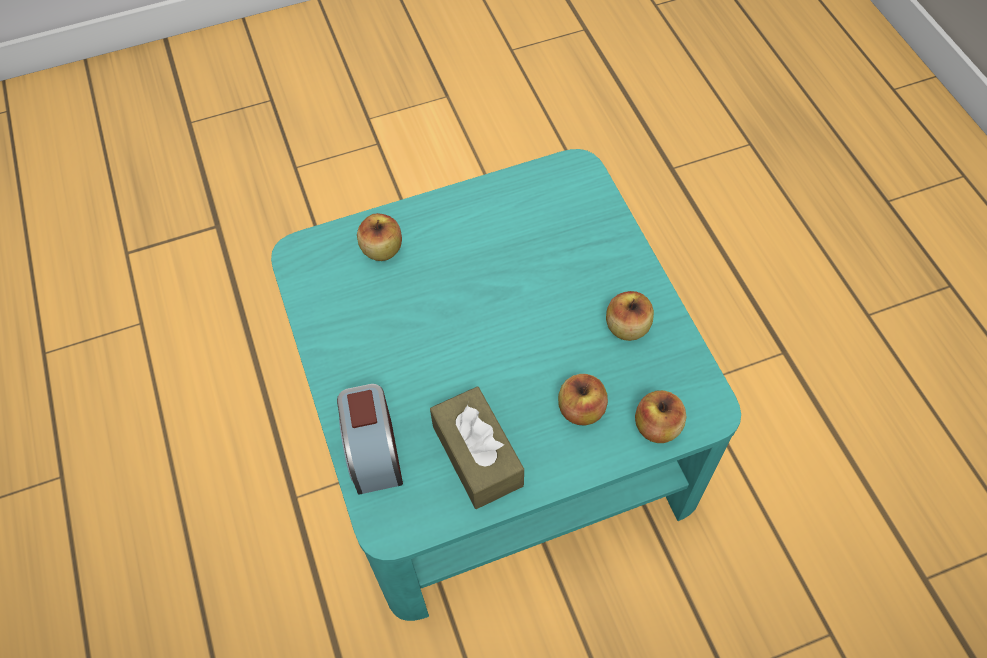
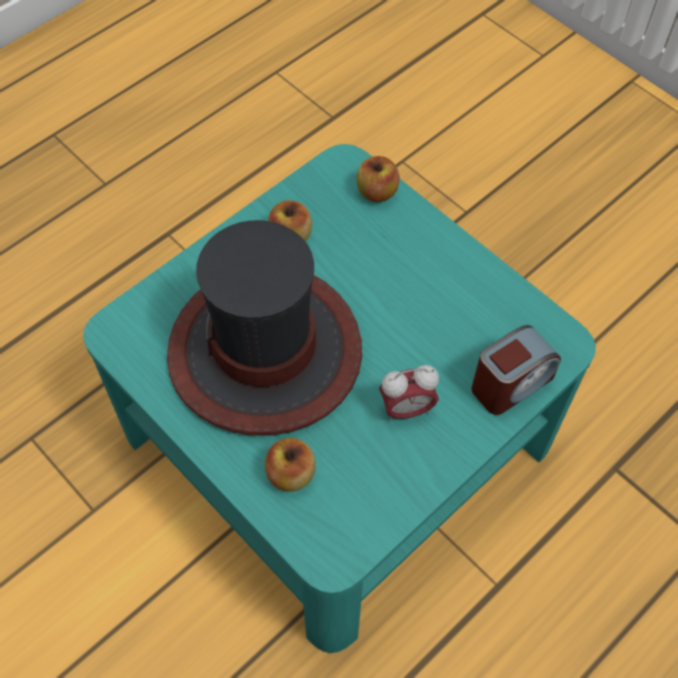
camera: 115 degrees left, 0 degrees up
(394, 354) = (406, 409): none -> alarm clock
(477, 455) = (469, 304): brown tissue box -> none
(506, 268) = (266, 351): none -> hat
(581, 410) = (388, 246): apple -> none

